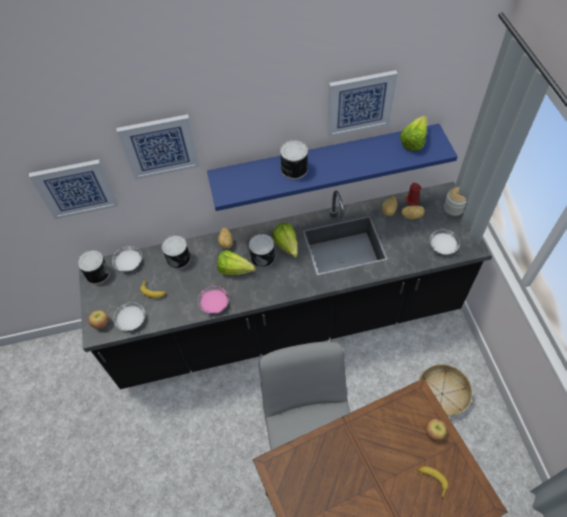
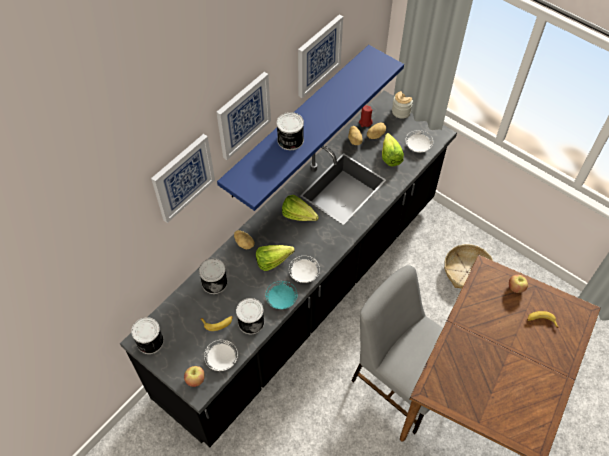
camera: 40 degrees left, 0 degrees up
(75, 188) = (117, 262): picture -> picture (243, 115)
(129, 264) = (172, 314): white plate -> white plate (304, 274)
(215, 304) = (281, 299): pink plate -> turquoise plate
(263, 257) = (287, 236): can -> can (251, 321)
(415, 139) = (363, 66): lettuce -> lettuce (390, 154)

